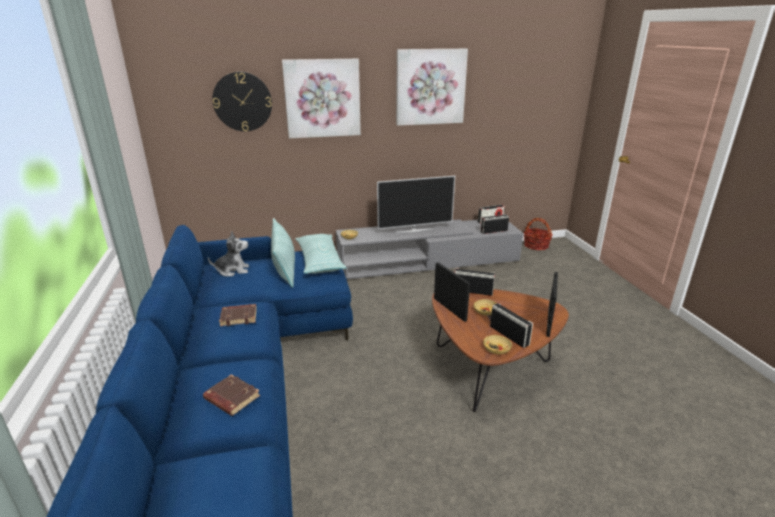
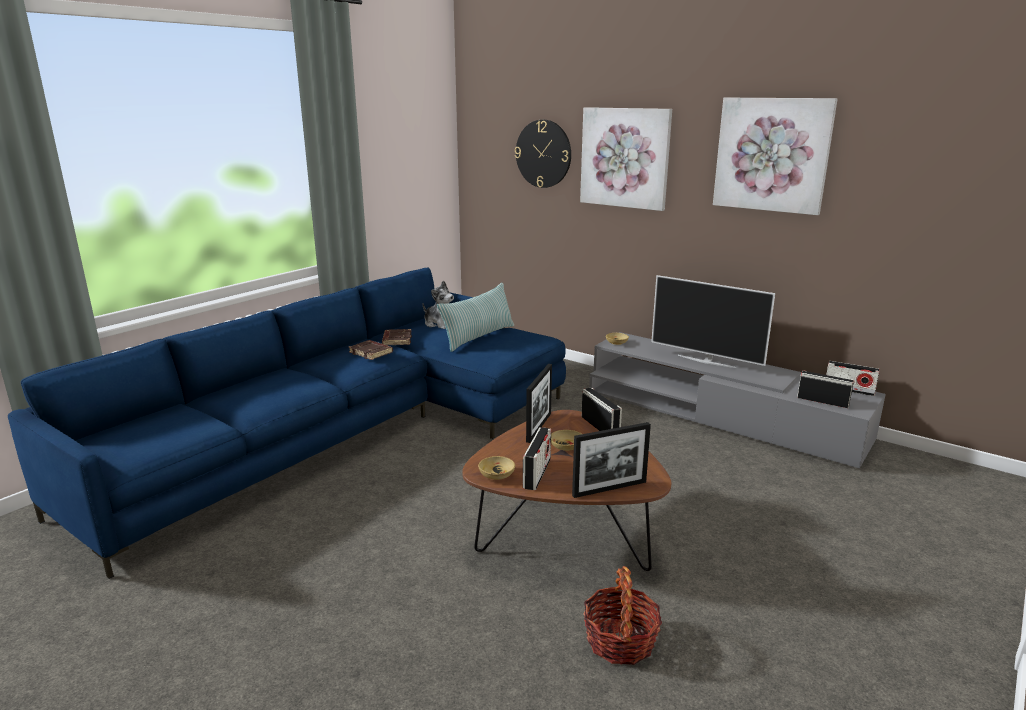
camera: 50 degrees right, 5 degrees down
(231, 398) = (266, 392): brown book -> brown book (396, 340)
(319, 261) = (518, 343): pillow -> none
(536, 245) = (941, 467): basket -> basket (620, 641)

